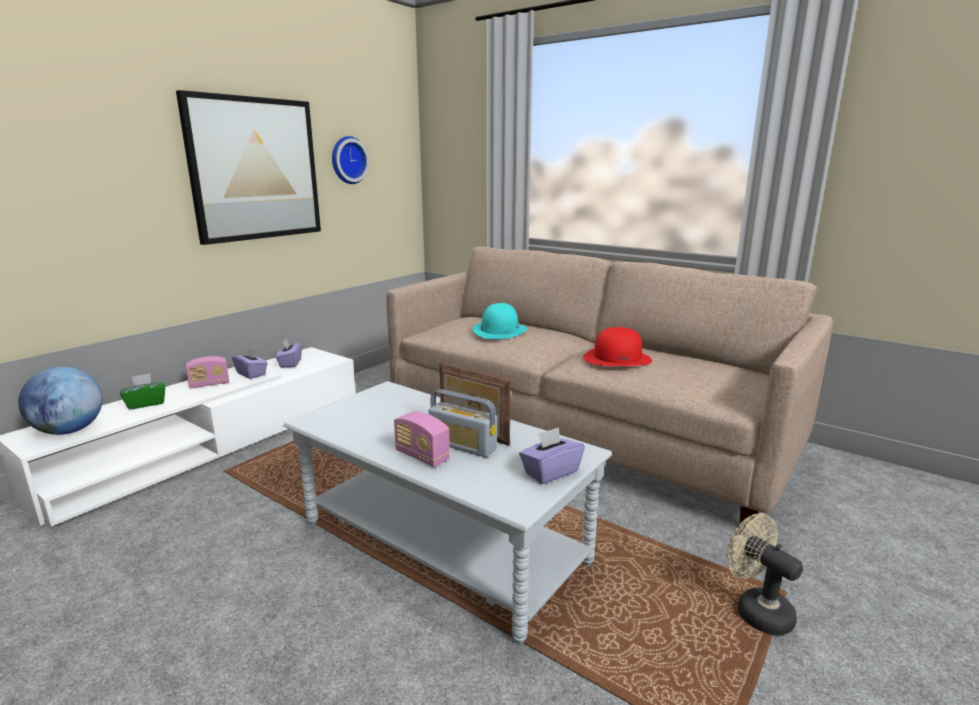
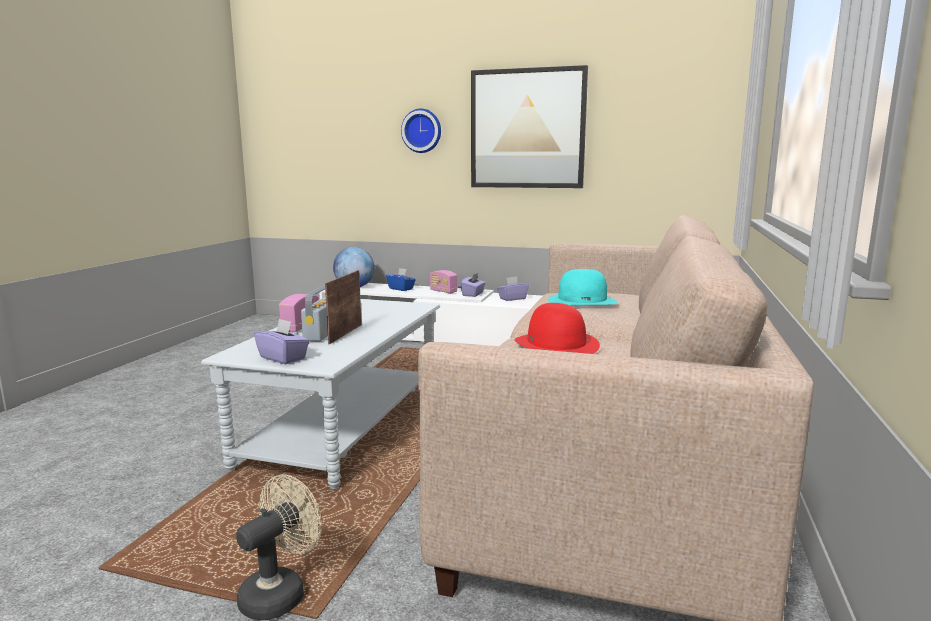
camera: 70 degrees right, 5 degrees down
(146, 403) = (401, 289): green tissue box -> blue tissue box
(347, 160) = (633, 119): wall clock -> wall clock (422, 131)

